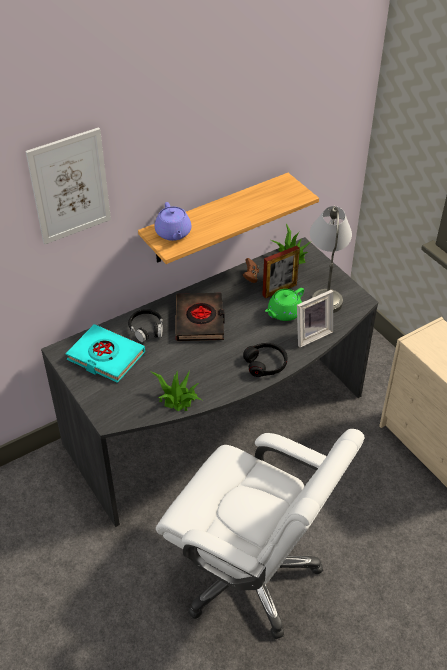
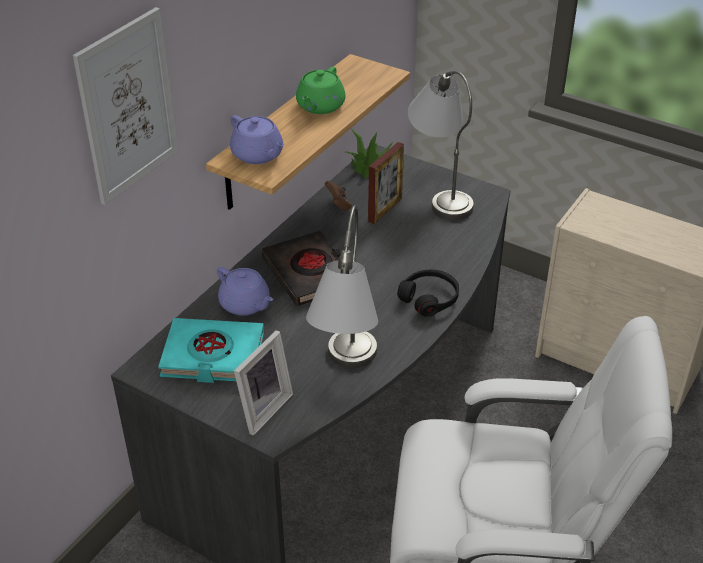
camera: 25 degrees left, 5 degrees down
(146, 329) = (245, 304): black headphones -> purple teapot
(177, 397) = (345, 374): potted plant -> grey table lamp
(284, 313) = (409, 234): green teapot -> green teapot (320, 106)
(311, 334) = (459, 248): picture frame -> picture frame (261, 408)

